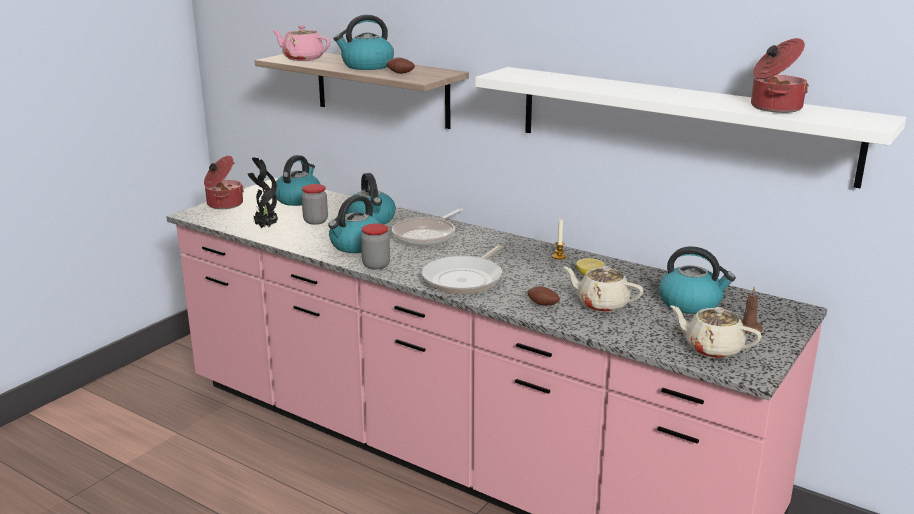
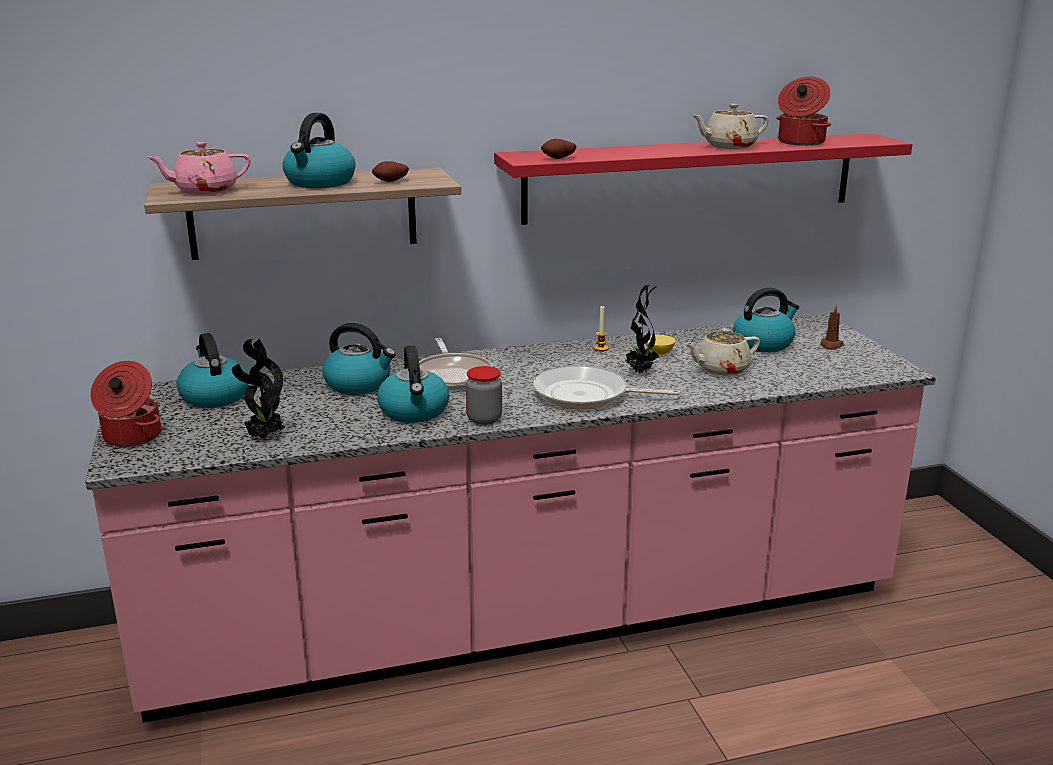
camera: 50 degrees left, 0 degrees up
(315, 221) = (303, 408): jar -> none
(465, 279) = (586, 395): frying pan -> frying pan turned 120 degrees clockwise
(539, 281) = (640, 372): none -> potted plant
(542, 305) = (690, 388): potato -> potato (559, 159)
(680, 123) = (691, 177): white shelf -> red shelf
(712, 348) = (849, 366): beige teapot -> beige teapot (729, 146)

